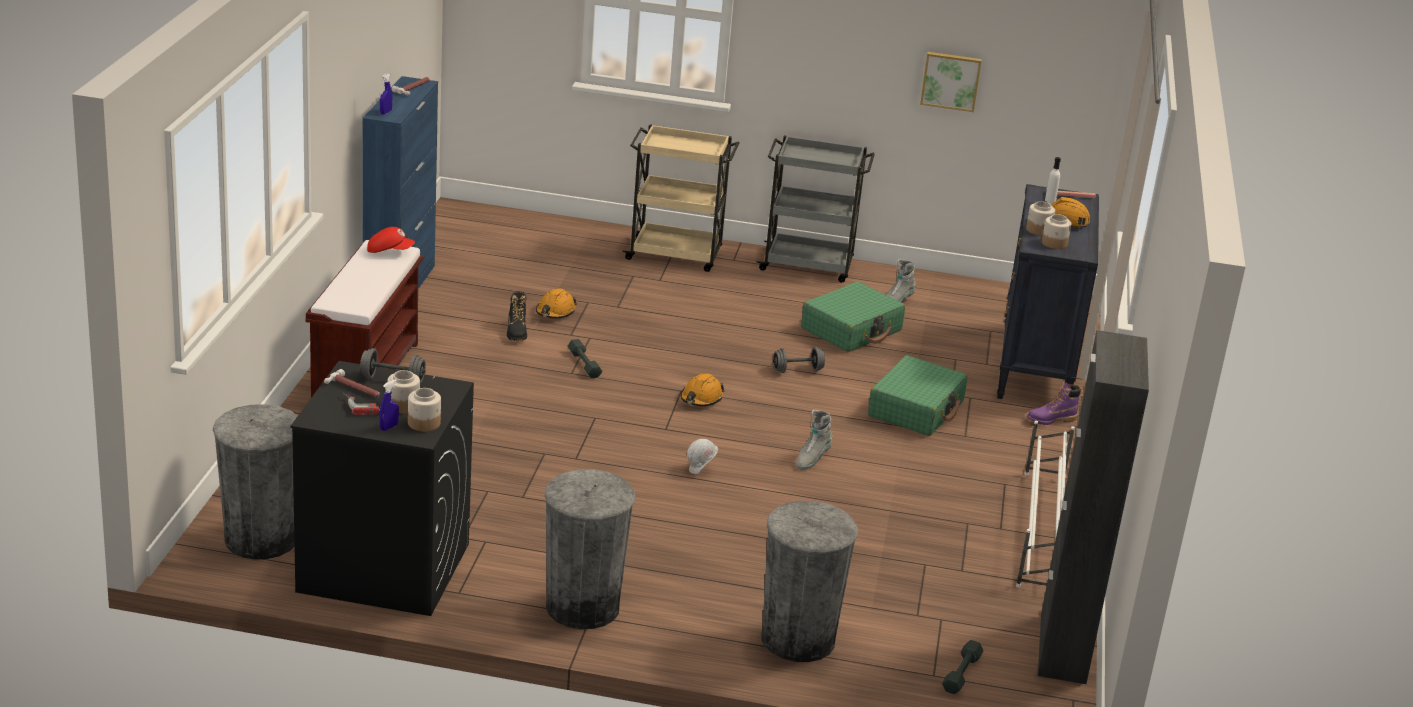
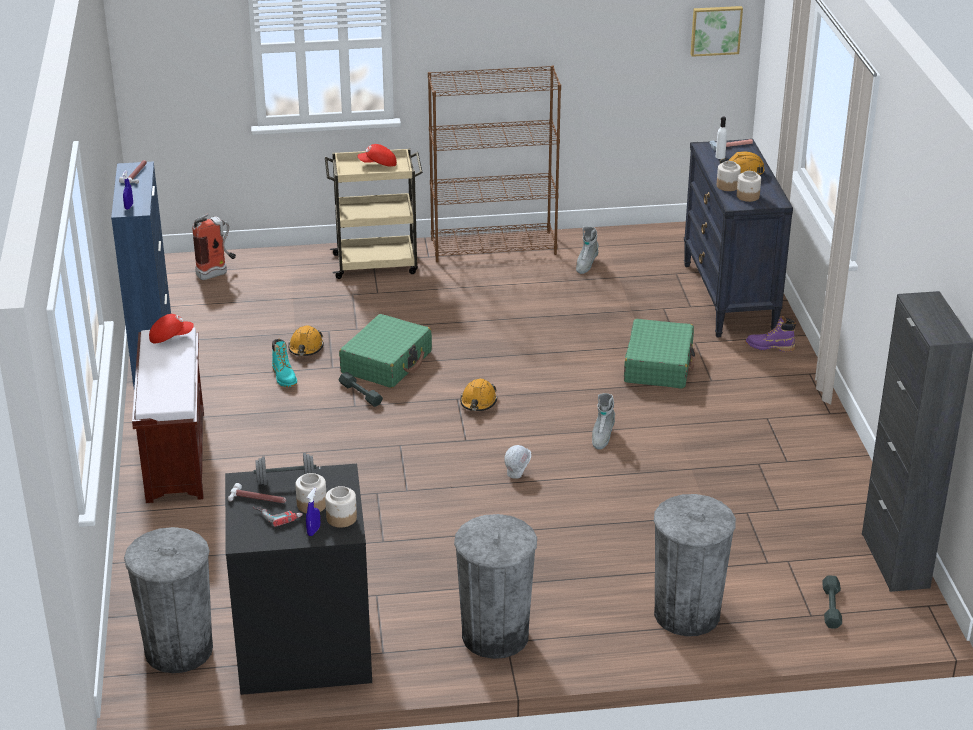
camera: 15 degrees left, 5 degrees up
(509, 229) = (217, 273): none -> fire extinguisher
(517, 332) = (284, 377): black boot -> turquoise boot
(691, 145) = (378, 164): none -> red cap
(797, 370) = (542, 353): grey dumbbell -> none
(808, 265) = (494, 246): grey cart -> brown bookcase
(851, 330) = (564, 301): green suitcase -> green suitcase (387, 362)
(951, 81) = (596, 60): picture -> picture (715, 30)
(1040, 531) = (819, 455): white shoe rack -> none
(1051, 420) = (769, 347): purple boot -> purple boot turned 45 degrees clockwise

